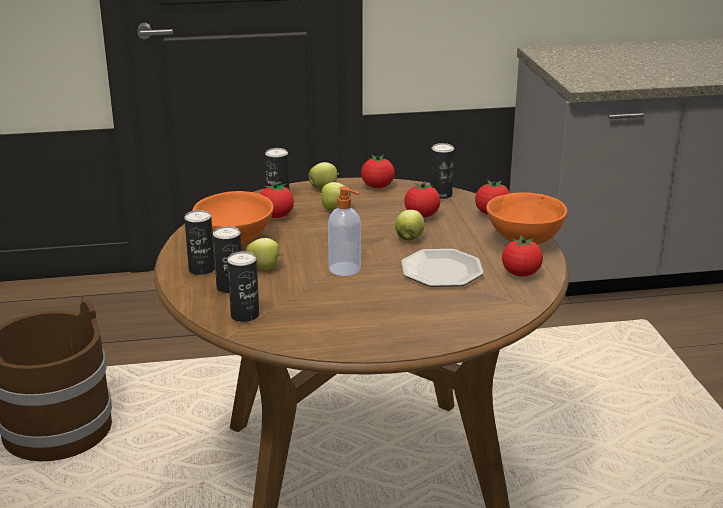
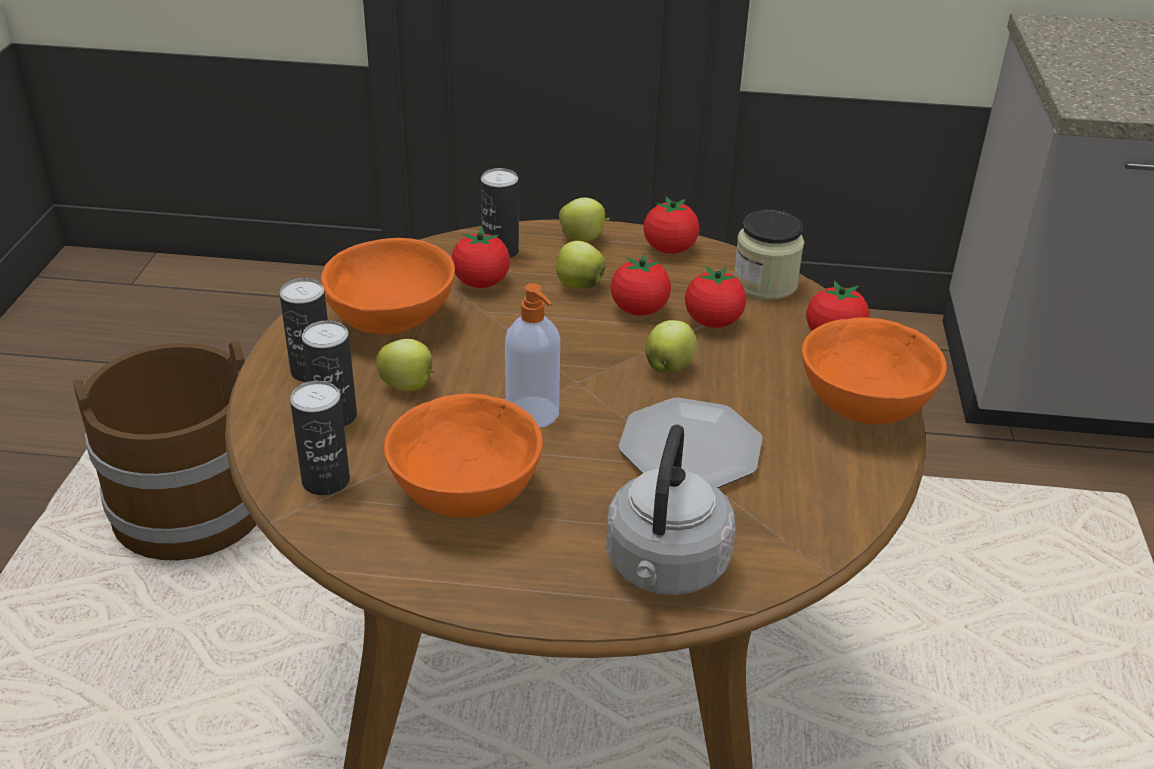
camera: 15 degrees right, 10 degrees up
(328, 309) = (463, 495): none -> orange bowl
(441, 195) = (765, 283): can -> jar
(457, 321) = (665, 569): none -> grey kettle
(521, 274) = (825, 481): tomato -> tomato (639, 310)

